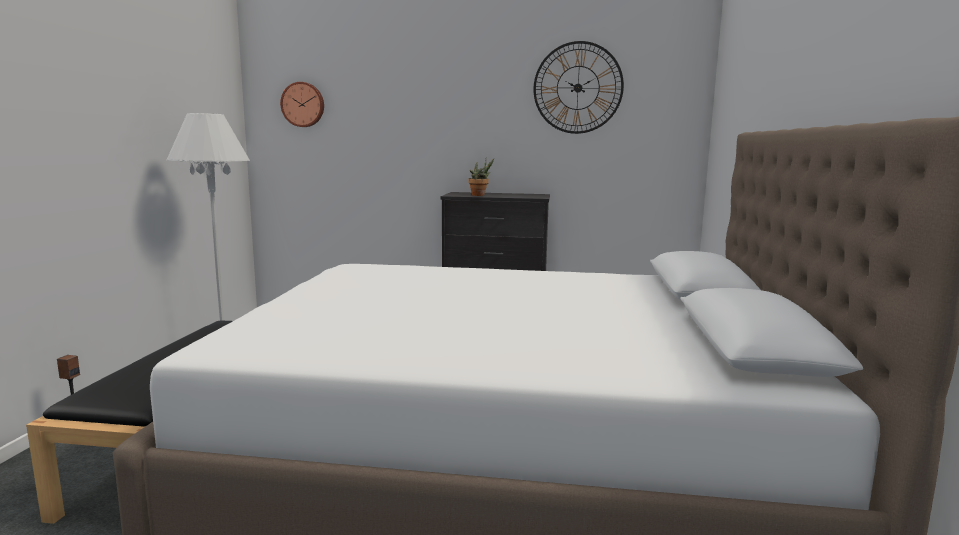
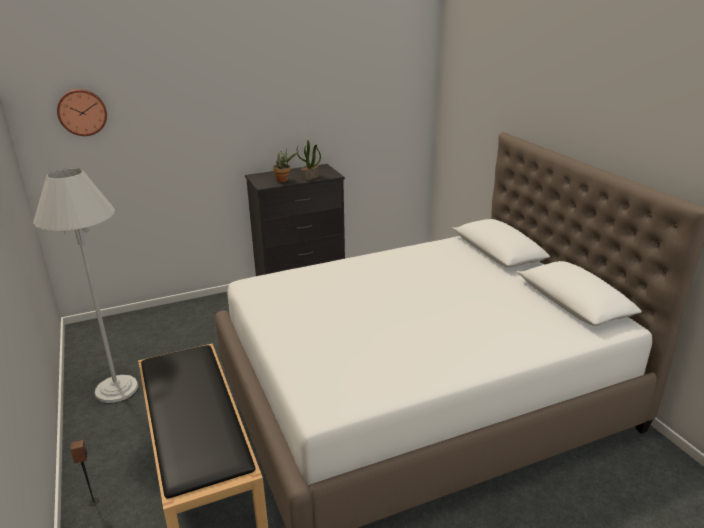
camera: 30 degrees left, 15 degrees up
(510, 196) = (310, 177): none -> potted plant
(578, 88) = (342, 73): wall clock -> none

